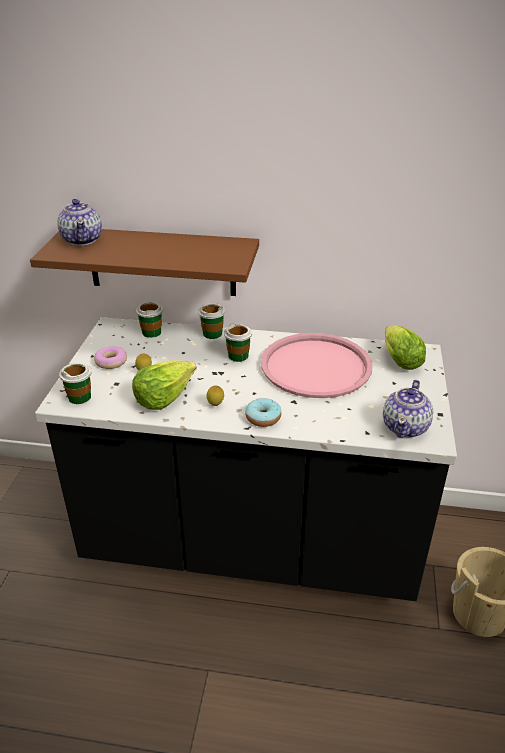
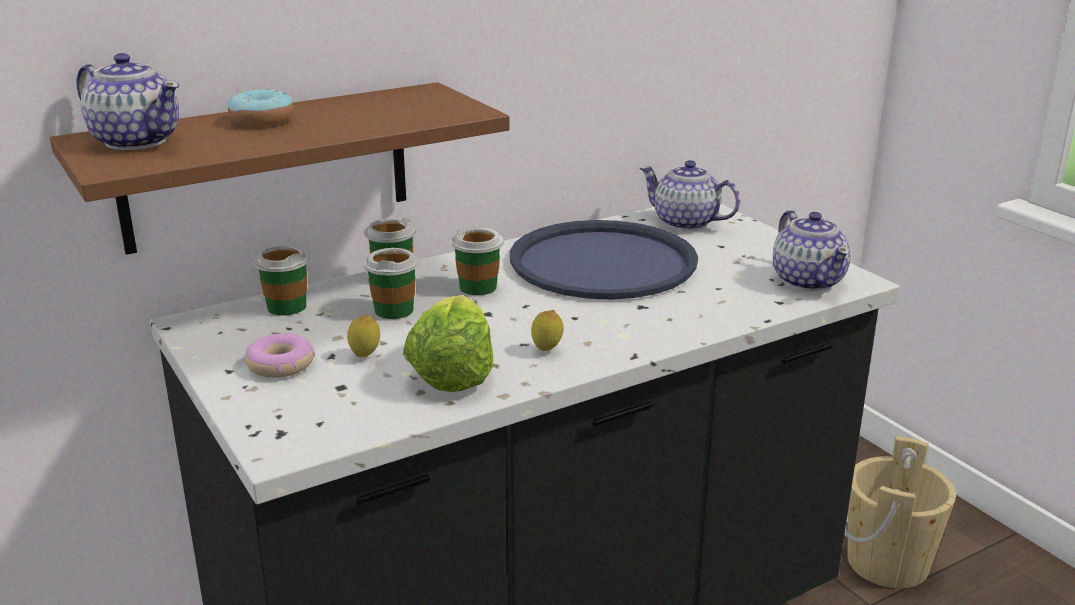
camera: 40 degrees left, 10 degrees down
(80, 397) = (306, 428): cup -> cup (394, 310)
(263, 418) = (635, 338): donut -> donut (262, 120)
(316, 366) = (602, 262): pink tray -> blue tray
(399, 359) = (686, 223): lettuce -> teapot

